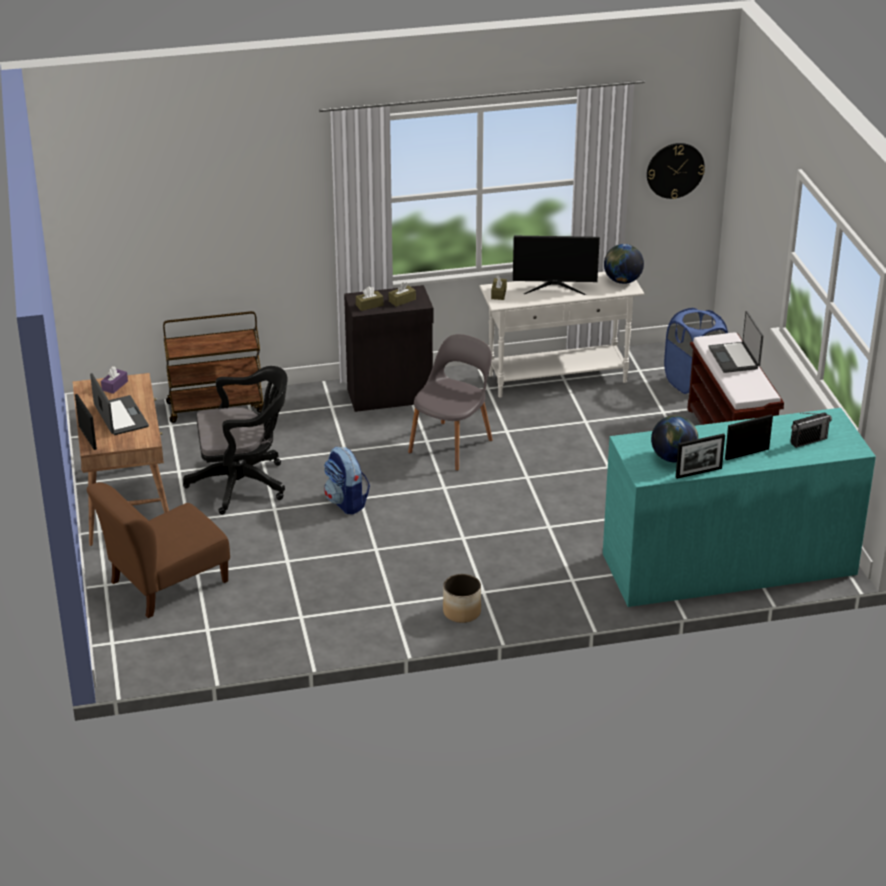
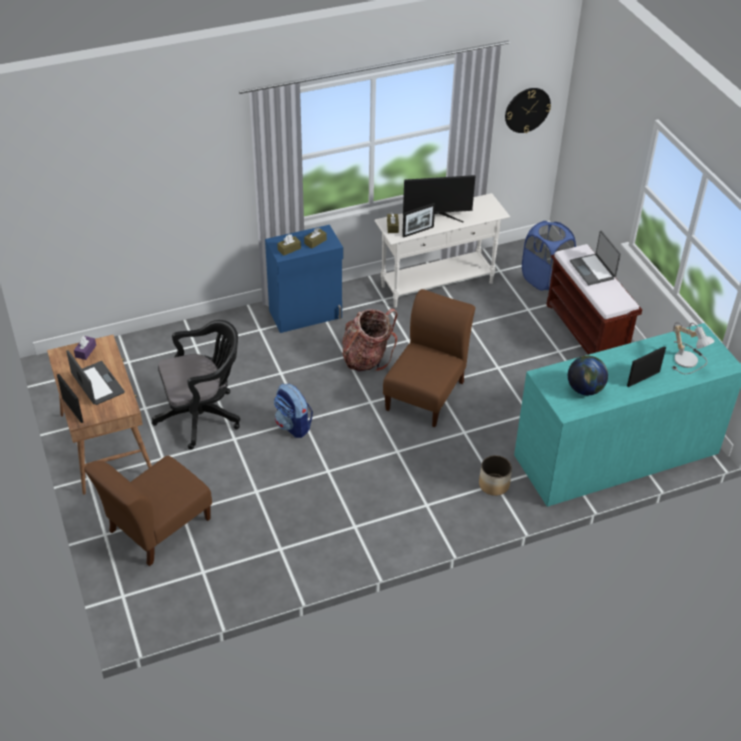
camera: 10 degrees left, 10 degrees up
(216, 407) = (163, 339): brown cart -> none
(390, 396) = (306, 315): black cabinet -> blue cabinet
(452, 445) = (367, 358): grey chair -> backpack
(462, 612) = (413, 527): planter -> planter (494, 484)
(514, 484) = (426, 393): none -> brown chair
(622, 281) = (489, 205): globe -> none
(698, 472) = (610, 402): picture frame -> picture frame (418, 231)
(808, 440) = (688, 360): radio -> table lamp

